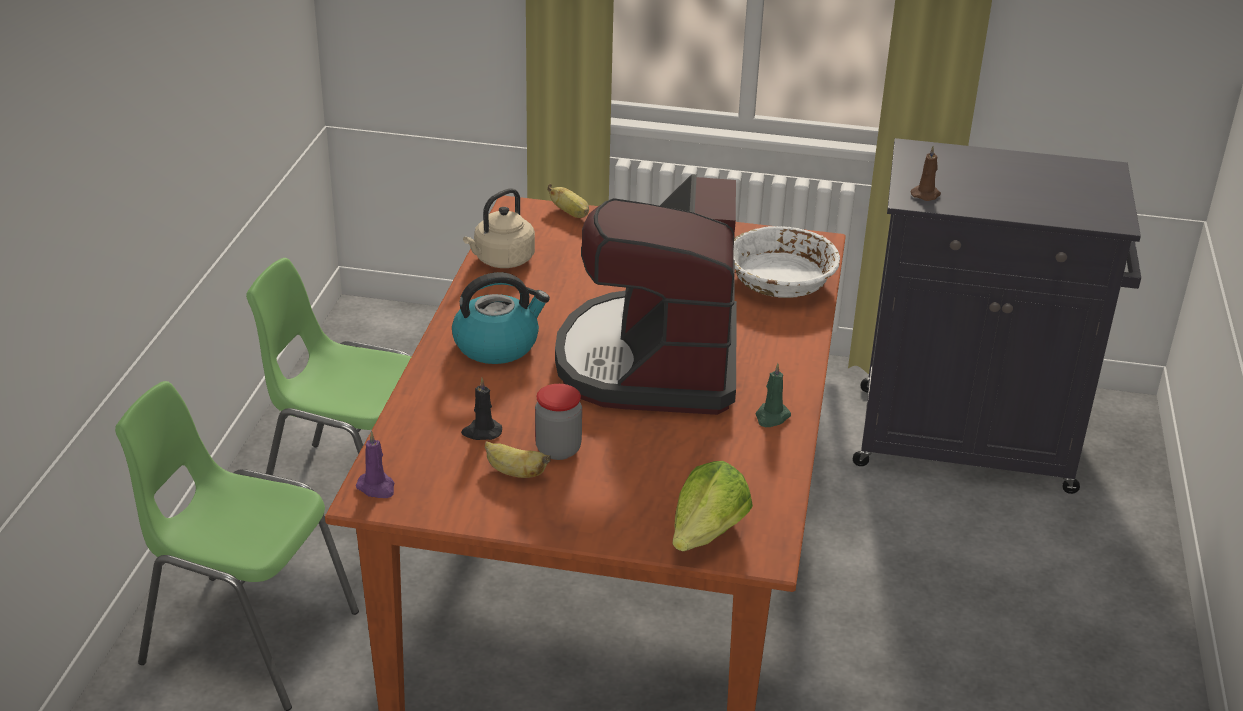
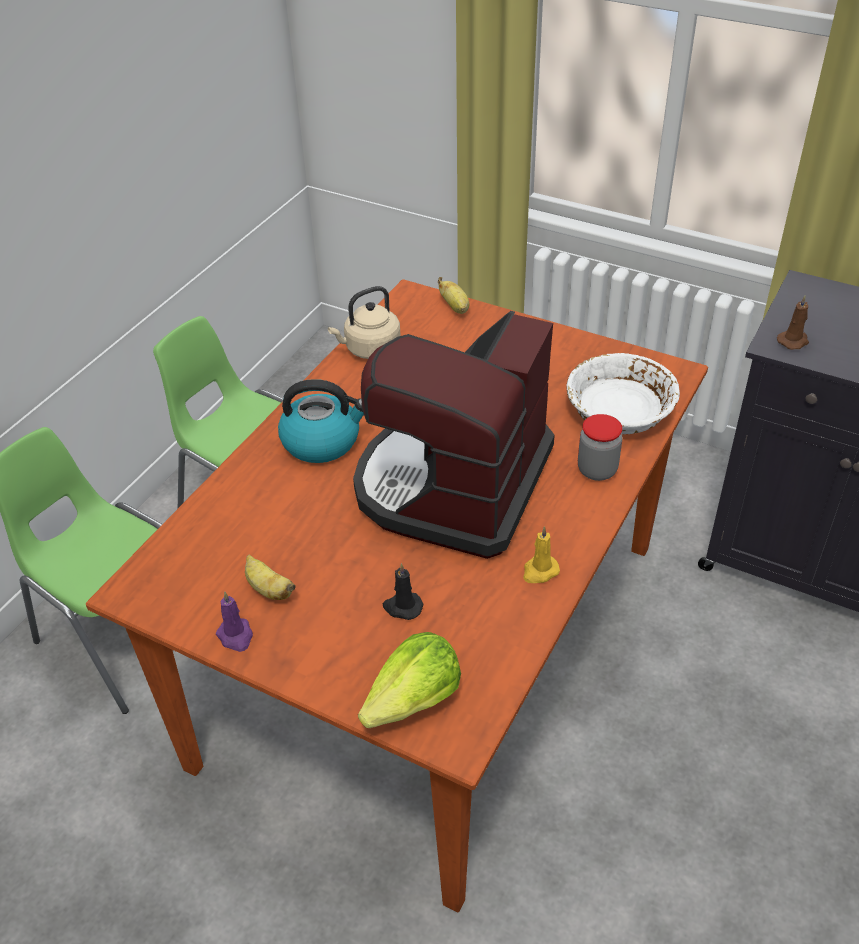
camera: 20 degrees right, 10 degrees up
(377, 487) = (142, 581): purple candle -> purple candle (236, 636)
(481, 432) = (262, 536): black candle -> black candle (402, 607)
(558, 449) = (320, 570): jar -> jar (597, 470)
(771, 417) = (539, 571): green candle -> yellow candle

